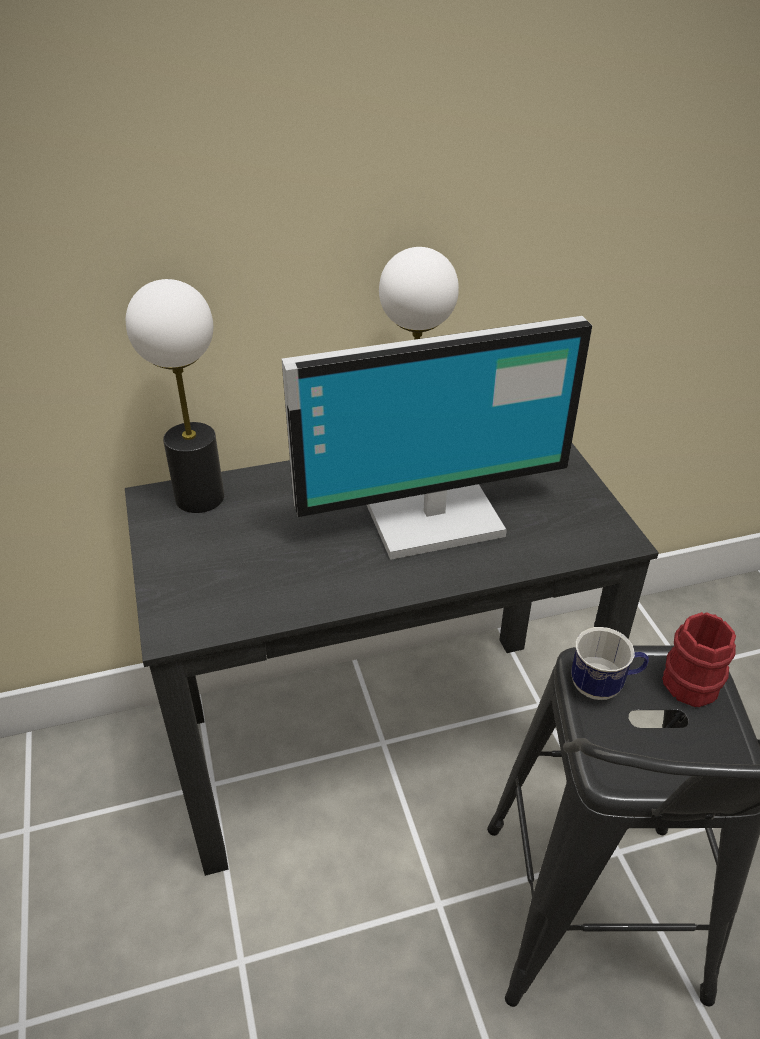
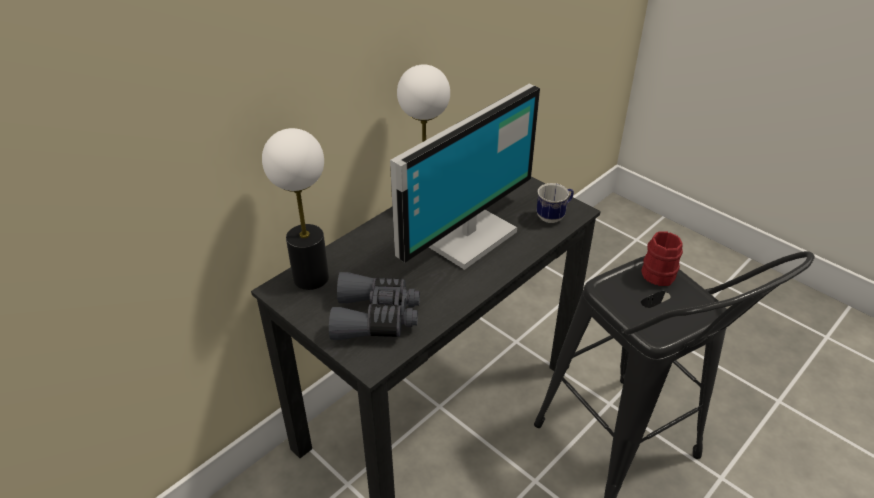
camera: 30 degrees left, 0 degrees up
(228, 576) = (376, 317): none -> grey binoculars
(603, 686) = (620, 294): mug -> mug (554, 216)

